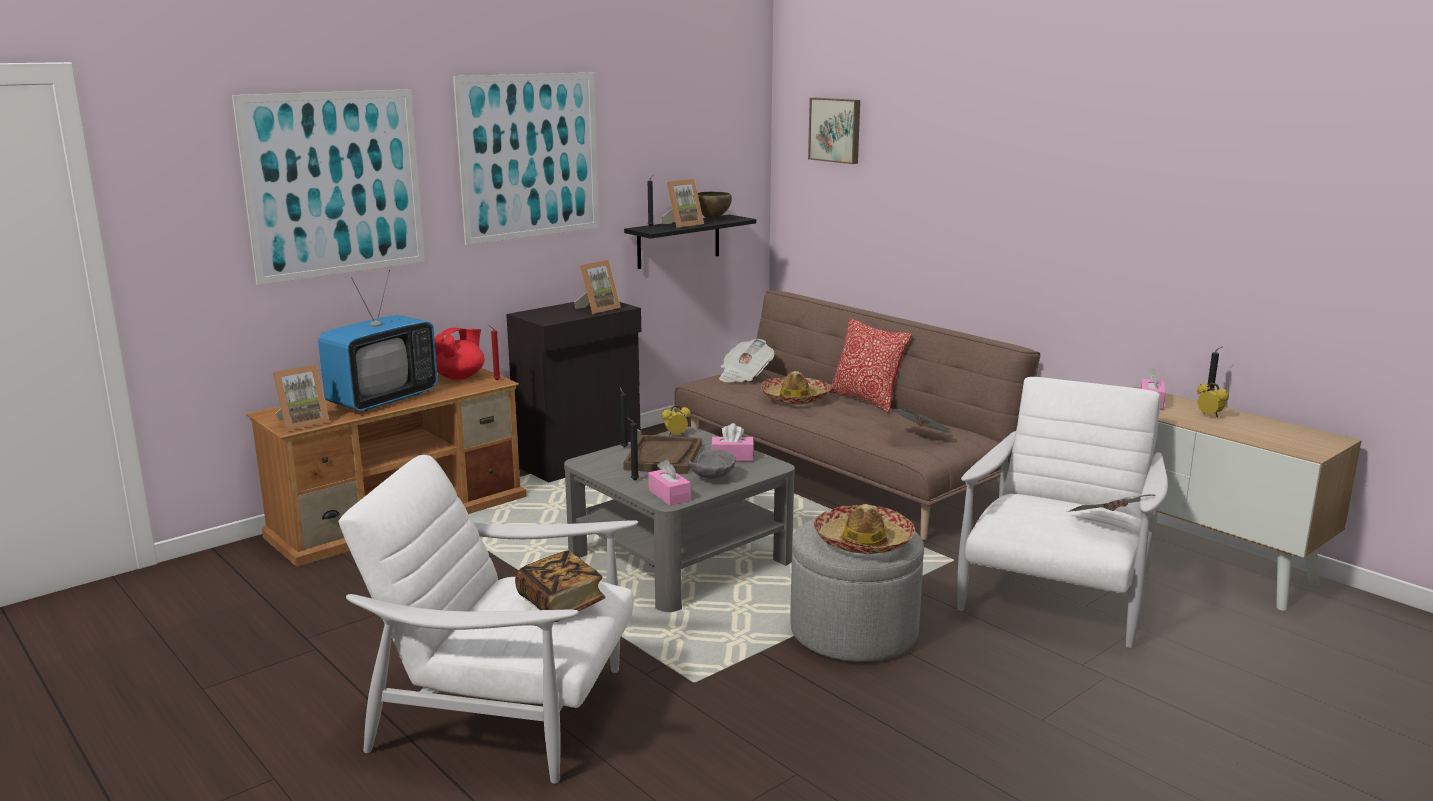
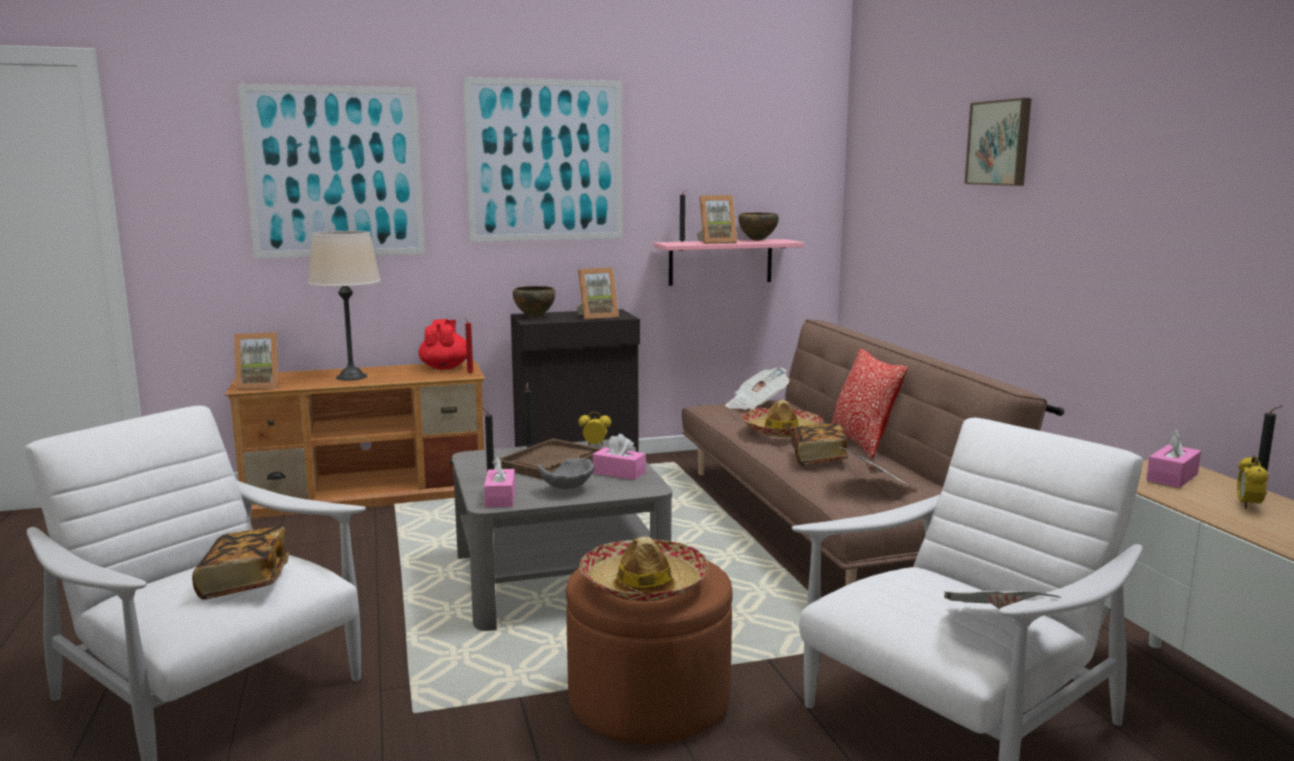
camera: 25 degrees right, 5 degrees down
(383, 400) = (352, 377): television -> beige table lamp
(460, 377) = (445, 367): red teapot -> red teapot turned 60 degrees counterclockwise
(538, 315) = (534, 317): none -> brown bowl
(678, 241) = (720, 262): black shelf -> pink shelf
(836, 130) = (893, 145): picture -> picture (1000, 143)
(853, 419) = (818, 459): none -> book
(854, 632) = (649, 701): grey ottoman -> brown ottoman
(1209, 416) = (1248, 505): alarm clock -> alarm clock turned 150 degrees counterclockwise

